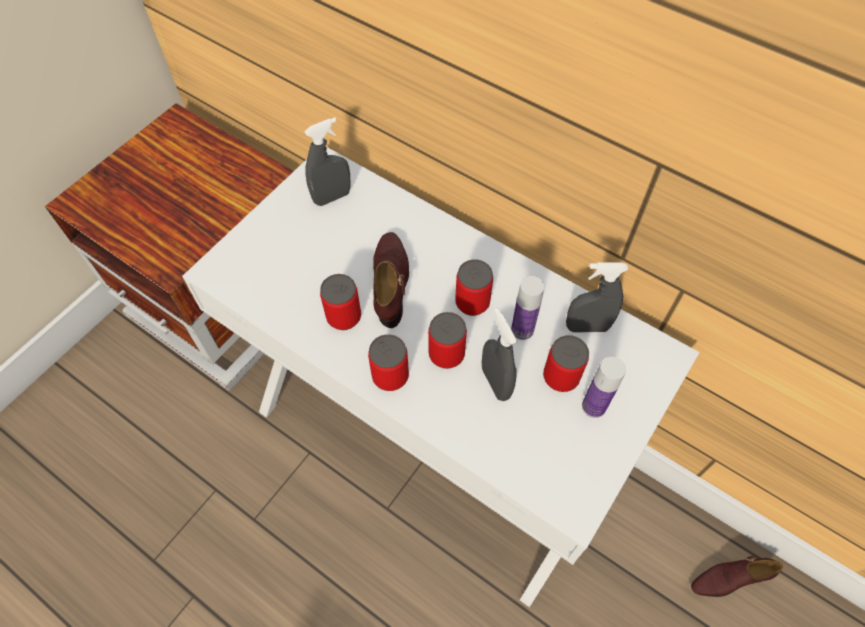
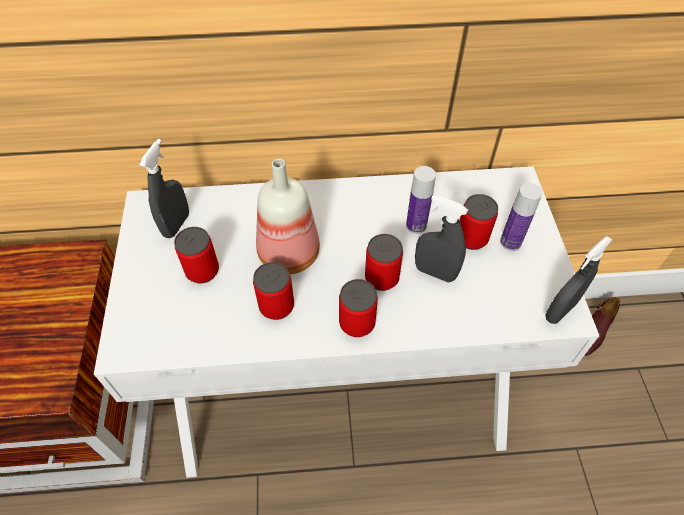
camera: 40 degrees left, 5 degrees down
(391, 282) = (289, 256): brown shoe -> bottle
(472, 302) = (363, 230): can -> can (202, 271)
(587, 327) = (455, 195): grey spray bottle -> grey spray bottle (560, 311)

